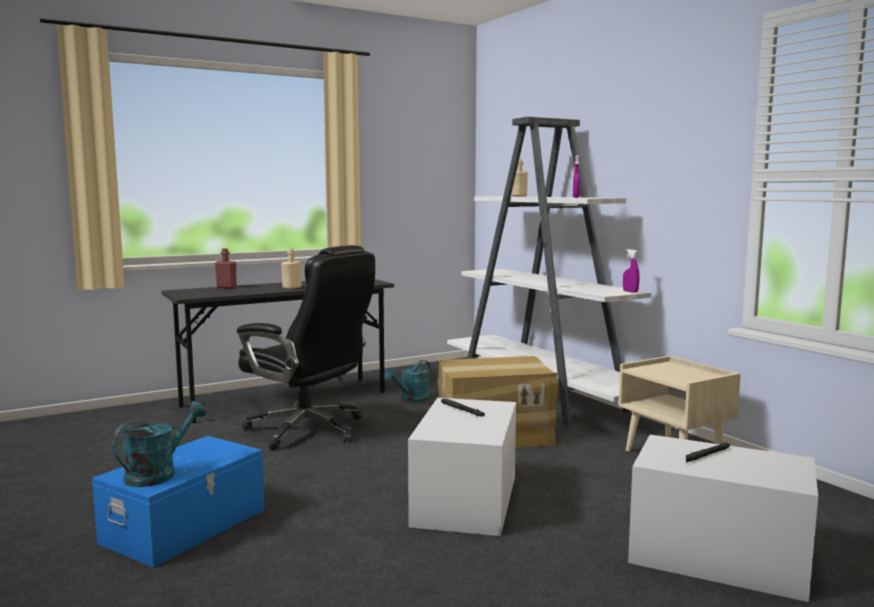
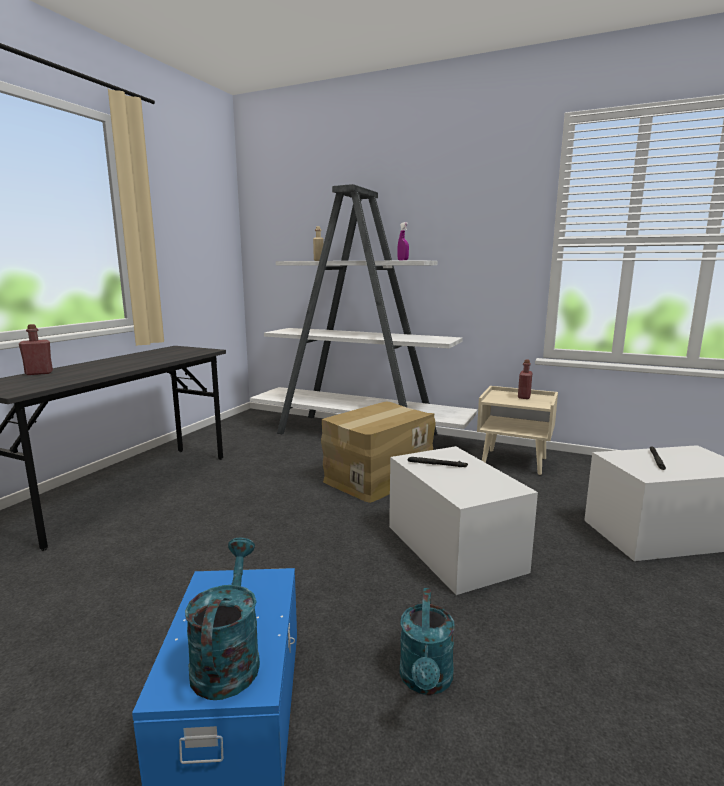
camera: 35 degrees left, 5 degrees up
(292, 287) = (128, 365): beige bottle -> none
(308, 430) = (205, 519): black office chair -> none
(411, 399) = (259, 460): turquoise watering can -> turquoise watering can (426, 681)
(630, 291) = (449, 338): purple spray bottle -> none
(688, 373) = (524, 397): none -> red bottle

